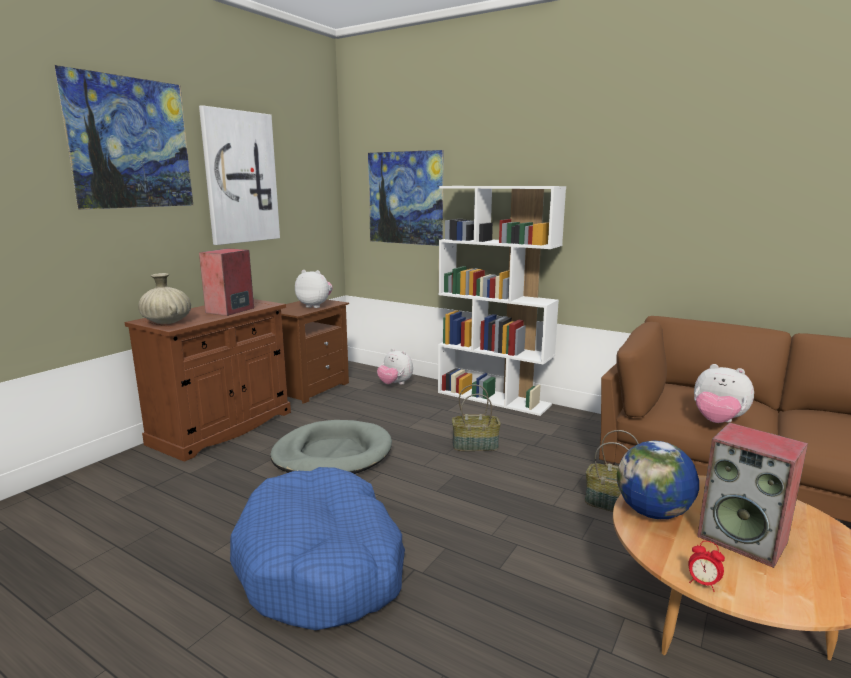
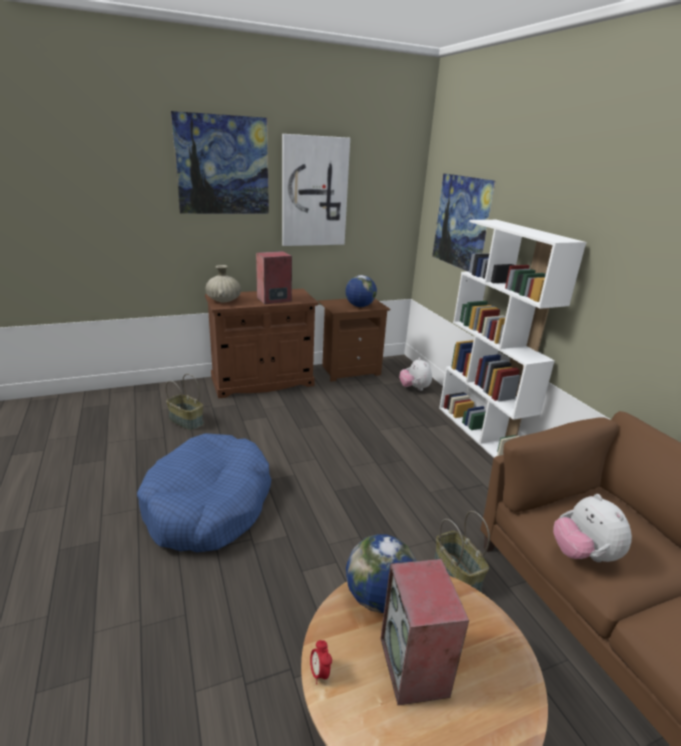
camera: 35 degrees right, 10 degrees up
(315, 306) = (359, 306): plush toy -> globe
(332, 454) = (302, 430): grey dog bed -> none
(475, 445) = (409, 467): basket -> basket (187, 421)

